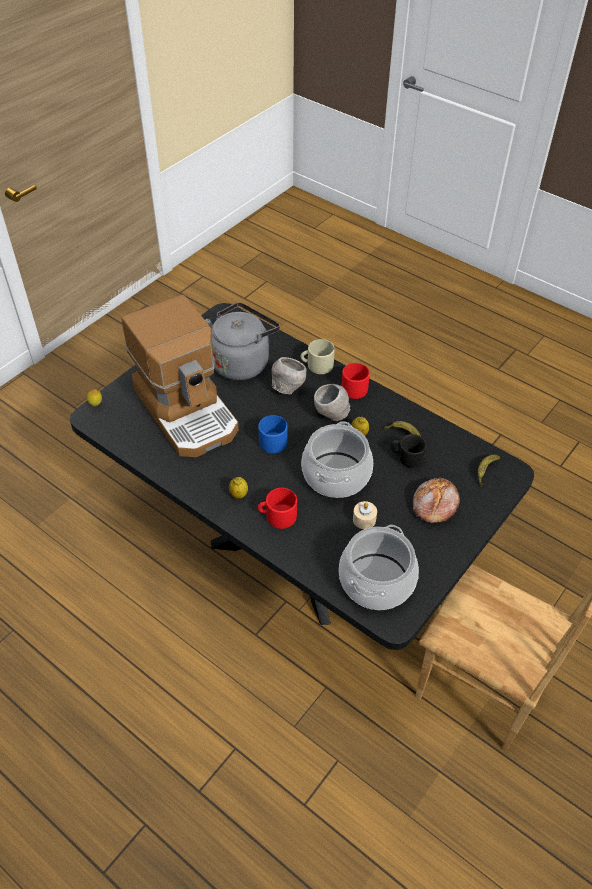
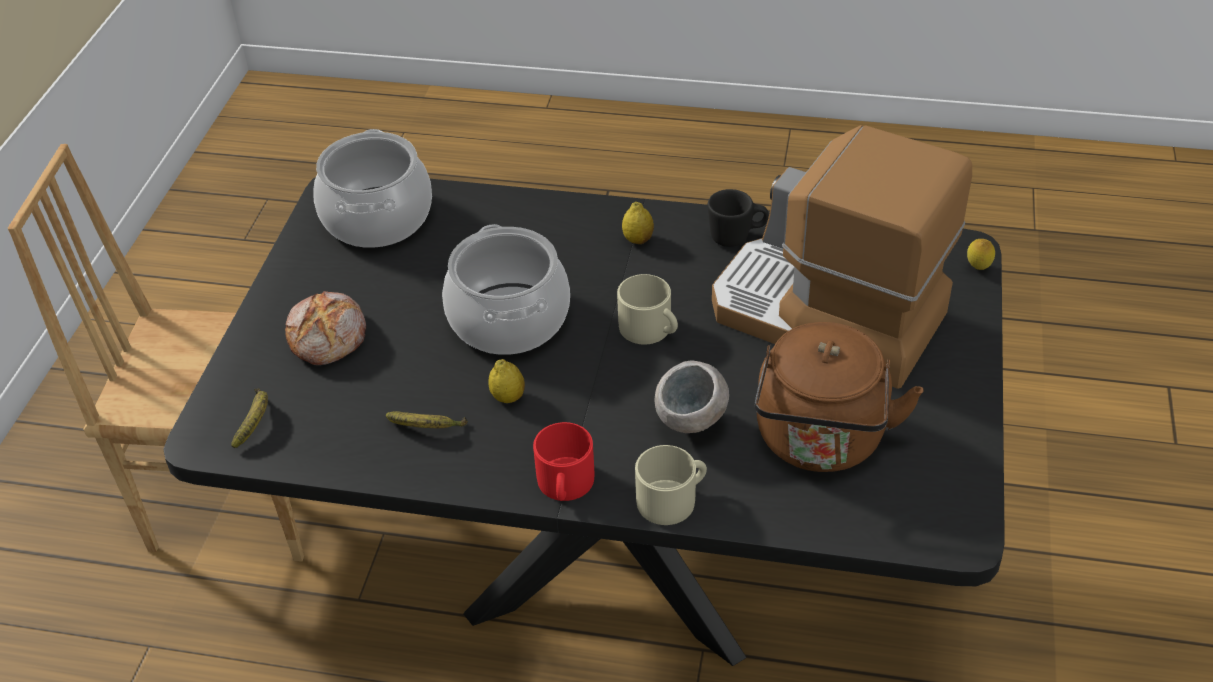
camera: 155 degrees right, 5 degrees down
(242, 362) = (820, 442): grey kettle -> brown kettle
(271, 440) = (650, 329): blue mug -> beige mug
(277, 516) = (561, 236): red mug -> none
(331, 416) = (576, 409): grey bowl -> none
(364, 519) = (431, 278): beige candle -> none
(406, 459) = (404, 387): black mug -> black mug (737, 237)

